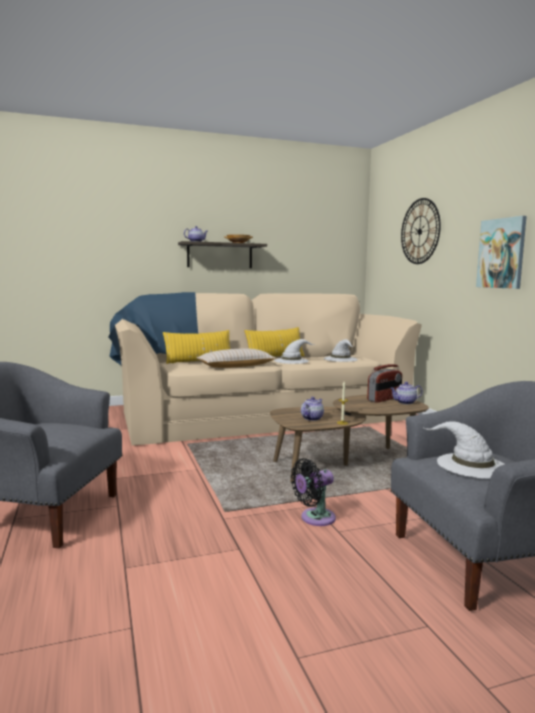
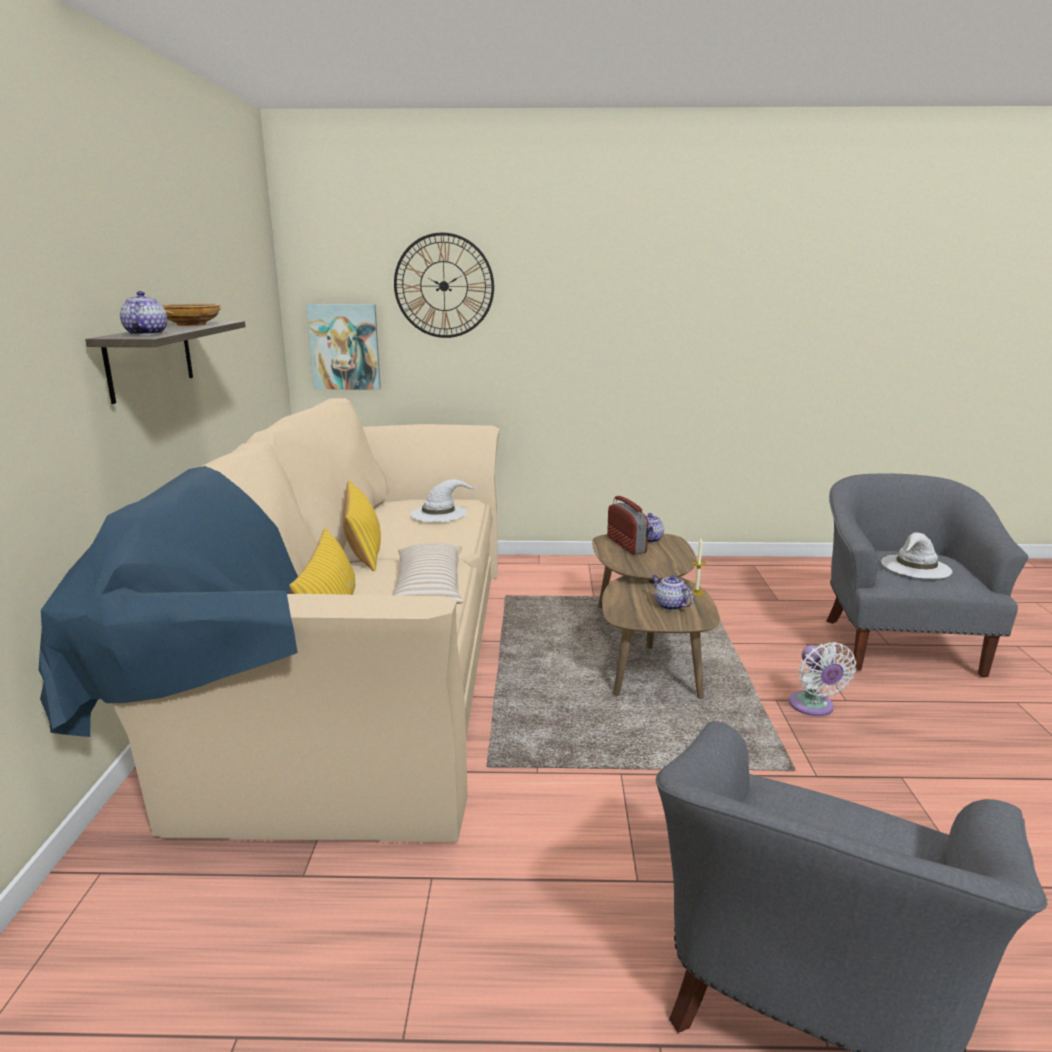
camera: 70 degrees left, 10 degrees up
(291, 360) = (422, 543): white hat -> none
(314, 518) = (813, 707): black fan -> white fan
(501, 253) = (617, 326): picture -> picture (345, 347)

